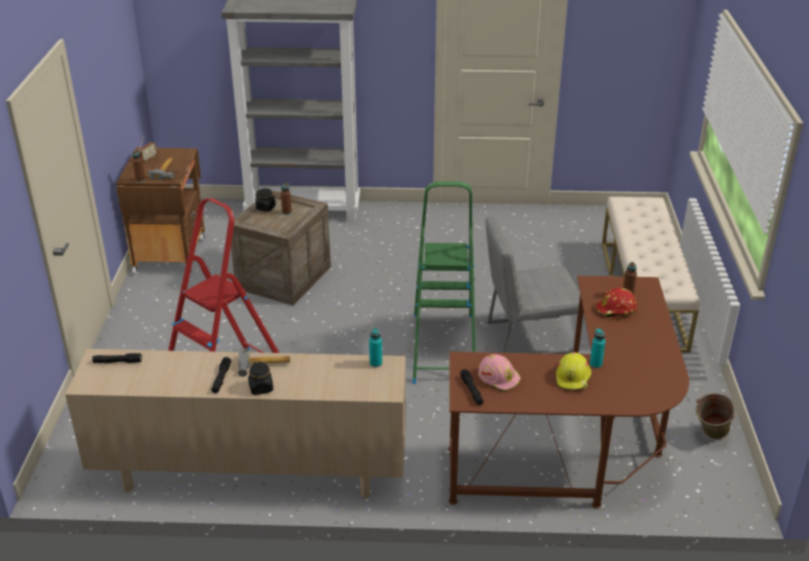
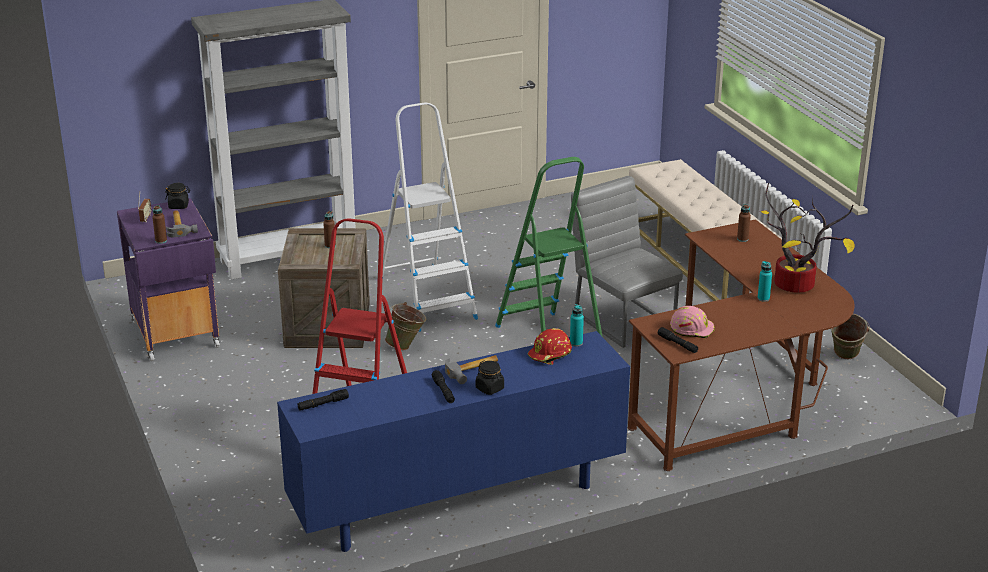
camera: 25 degrees left, 5 degrees down
(170, 254) = (175, 332): brown cart -> purple cart
(250, 475) = (458, 502): beige cabinet -> blue cabinet
(266, 208) = (304, 246): black jar -> black jar (179, 206)
(328, 313) = (406, 346): none -> green bucket
(379, 273) = (427, 298): none -> white step ladder
(527, 337) = (623, 319): grey chair -> grey chair turned 90 degrees clockwise
(573, 378) = (754, 313): yellow hard hat -> none
(616, 310) = (743, 253): red hard hat -> red hard hat (550, 355)
(643, 358) = (797, 284): none -> potted plant

